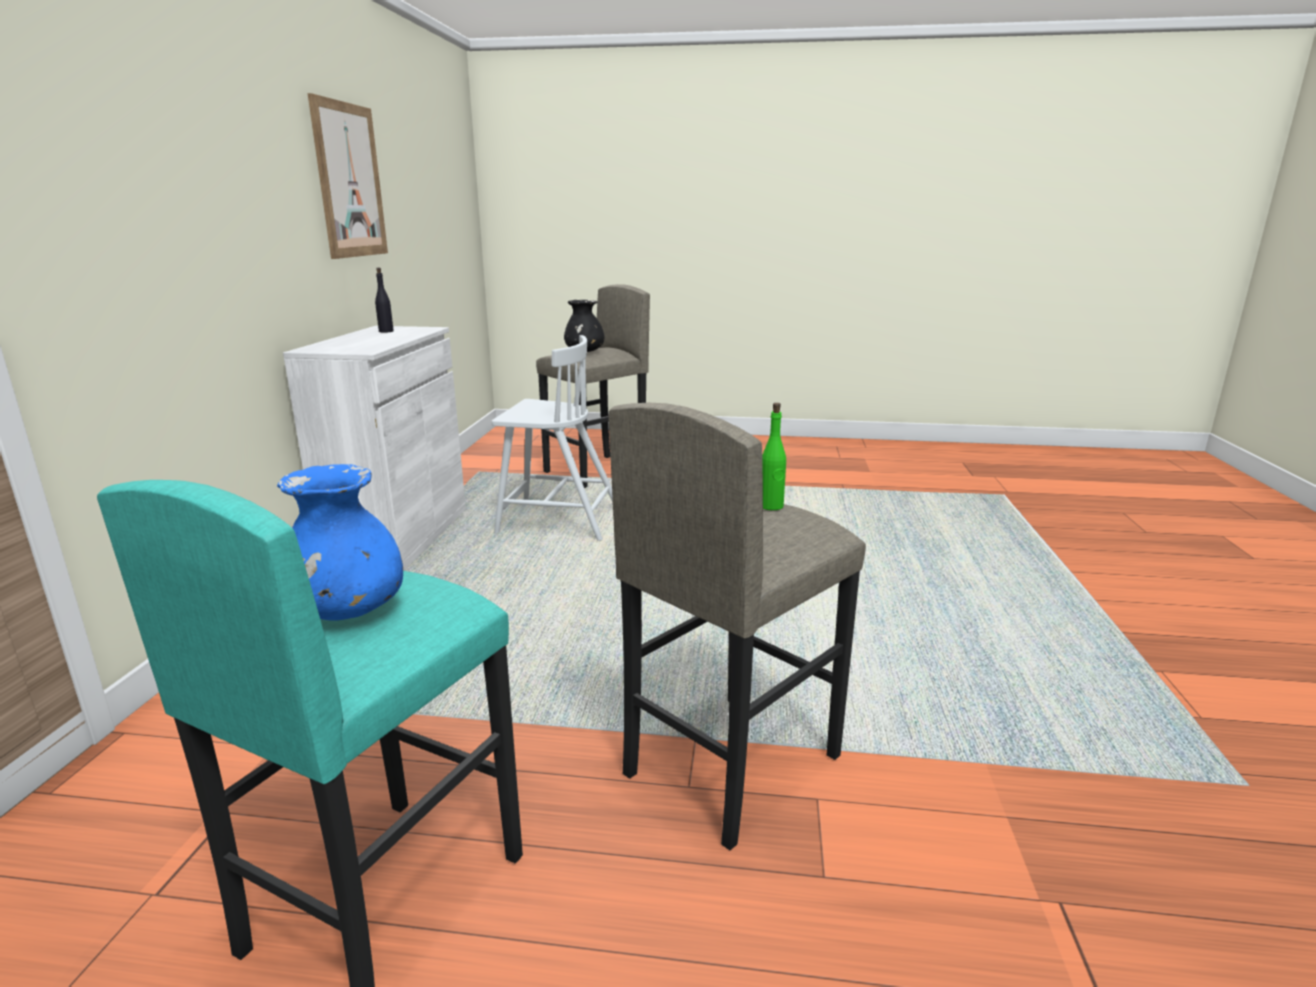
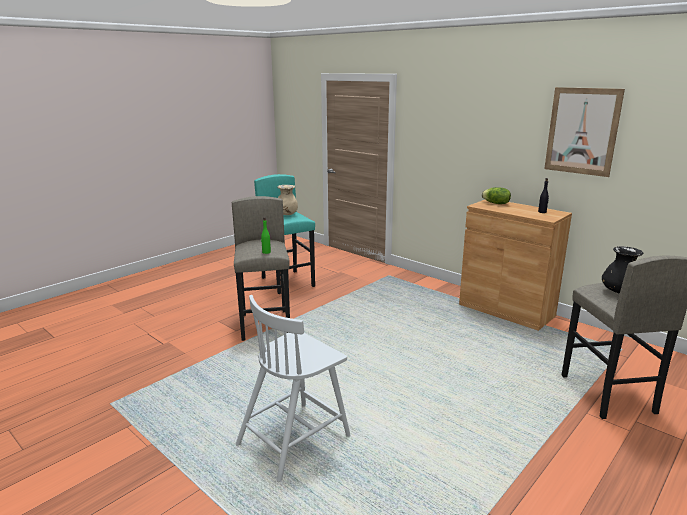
camera: 125 degrees right, 0 degrees up
(338, 346) = (496, 203): none -> lettuce
(349, 612) = (286, 214): blue vase -> beige vase
(399, 536) = (506, 310): white cabinet -> brown cabinet
(557, 520) = (500, 351): white chair -> white chair (295, 438)

